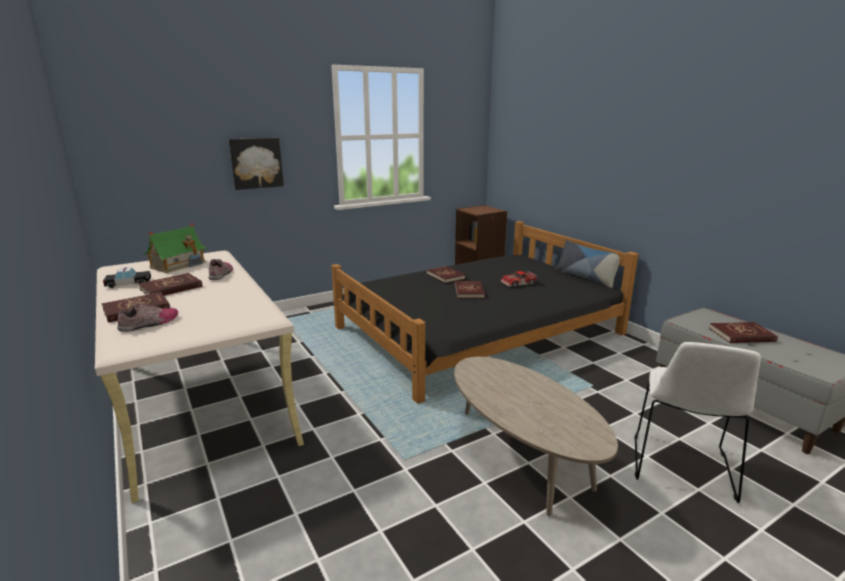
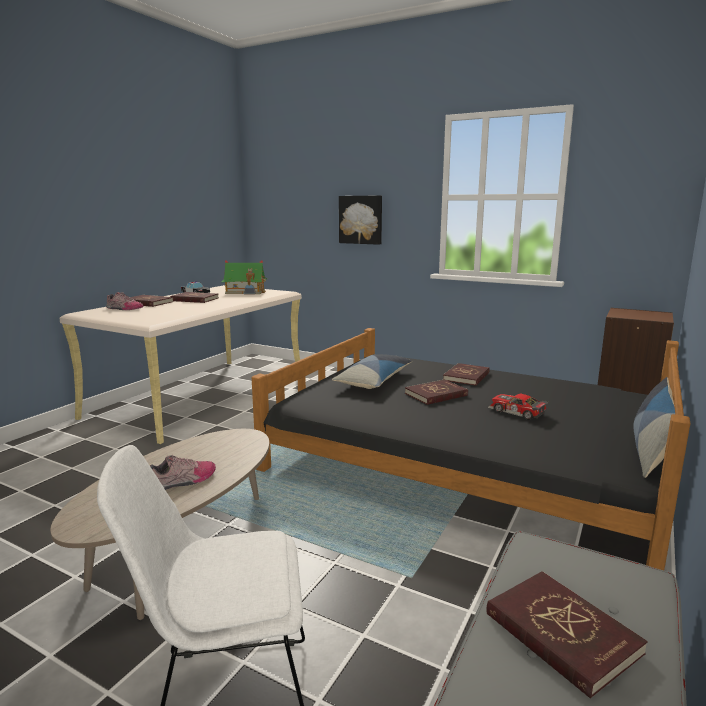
camera: 60 degrees right, 5 degrees down
(221, 274) = (236, 300): shoe -> shoe (182, 481)
(418, 299) = (374, 380): none -> pillow

